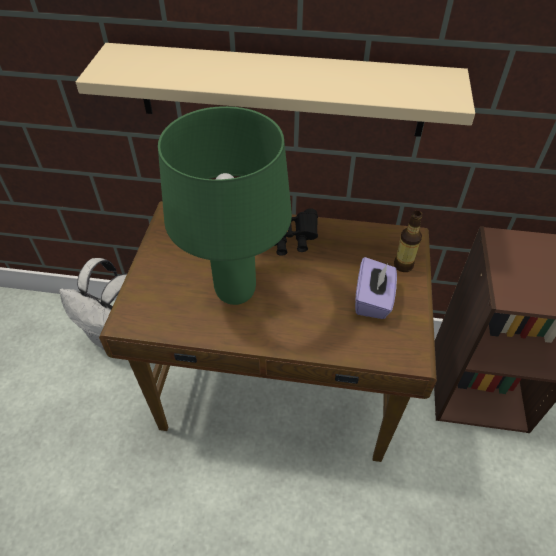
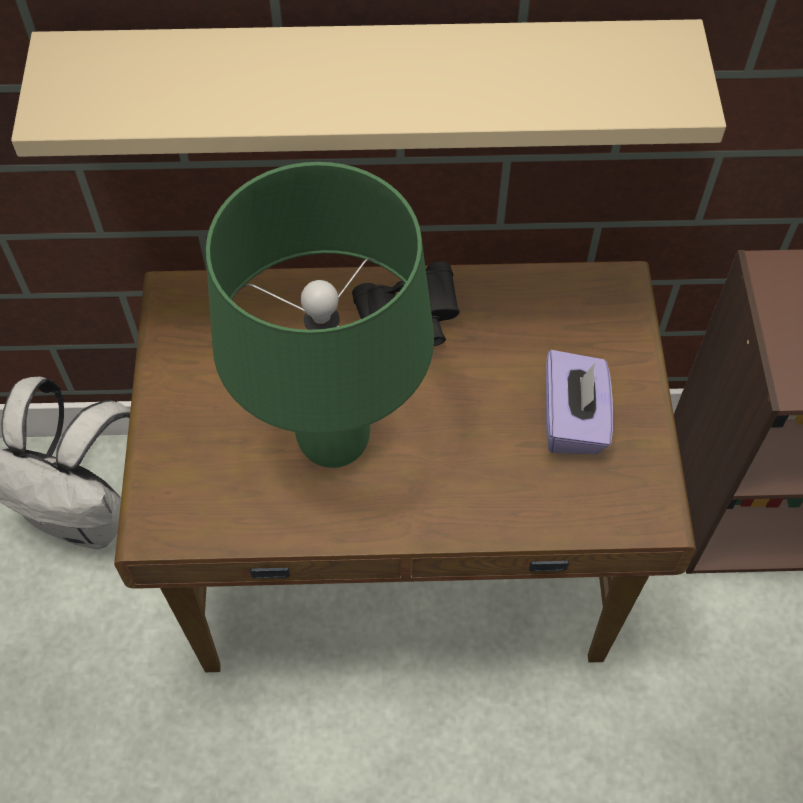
camera: 10 degrees left, 10 degrees up
(403, 265) = (614, 344): bottle -> none

